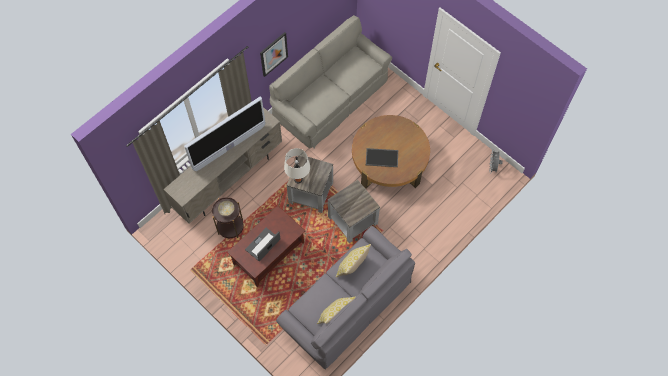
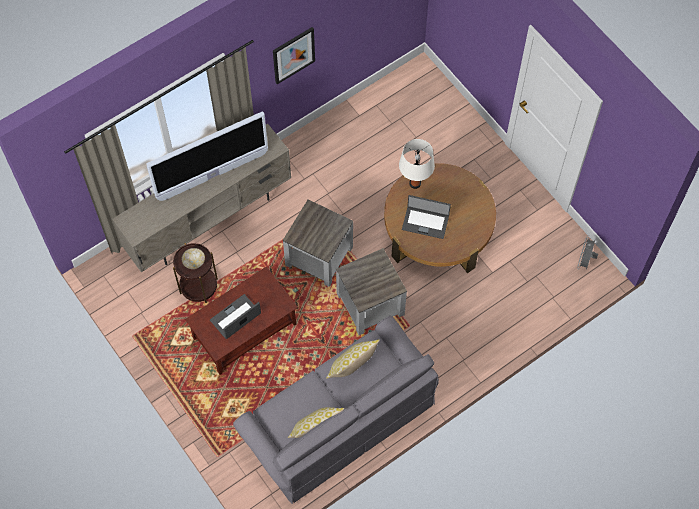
camera: 10 degrees right, 0 degrees up
(298, 179) = (300, 235): white table lamp -> white table lamp (415, 183)
(330, 98) = (372, 128): grey sofa -> none
(382, 157) = (425, 222): tray -> laptop

